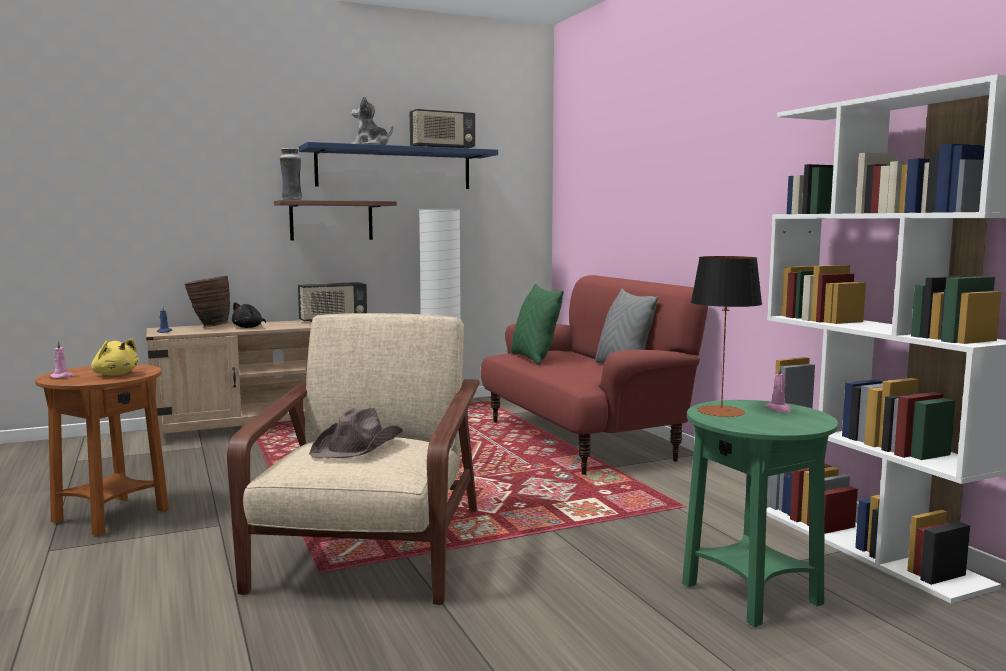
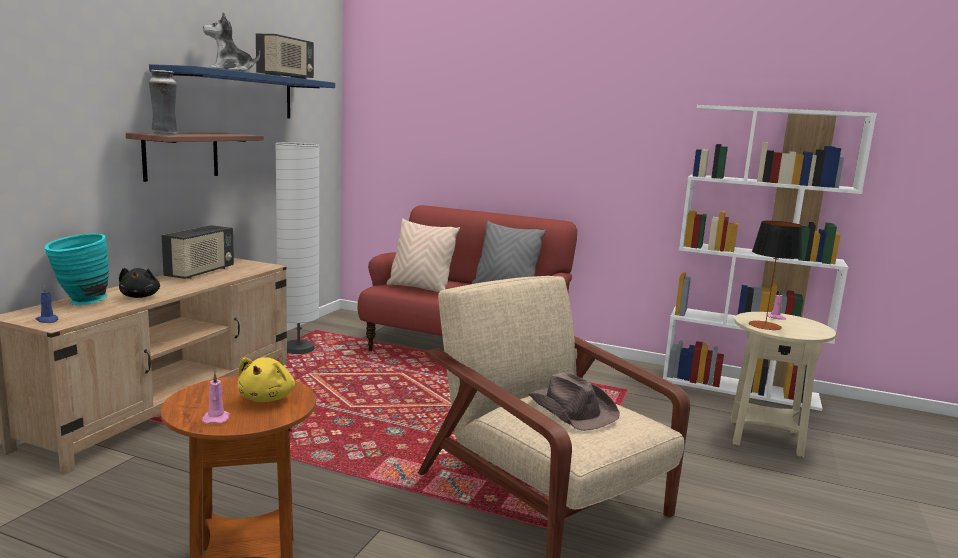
camera: 45 degrees left, 5 degrees up
(115, 374) = (267, 398): yellow plush toy -> yellow plush toy turned 105 degrees clockwise
(209, 327) = (80, 303): brown vase -> turquoise vase
(534, 358) = (420, 288): green pillow -> beige pillow
(751, 595) = (765, 438): green side table -> beige side table

